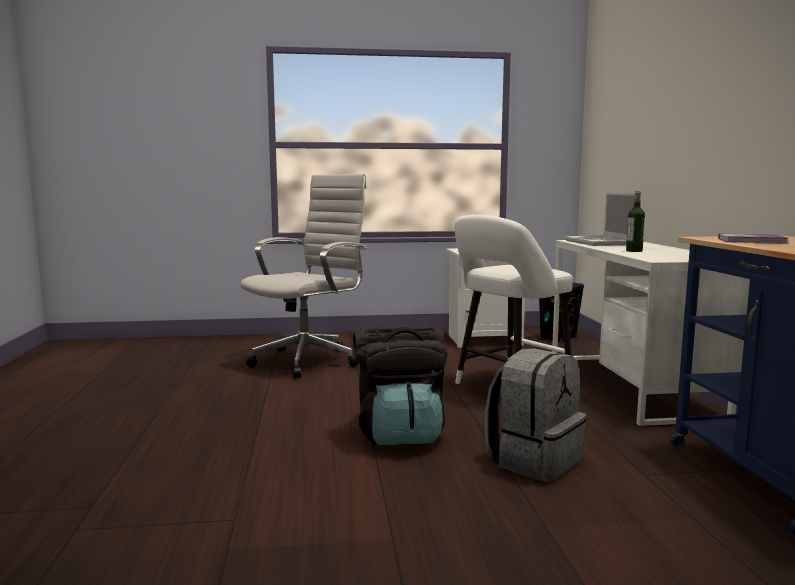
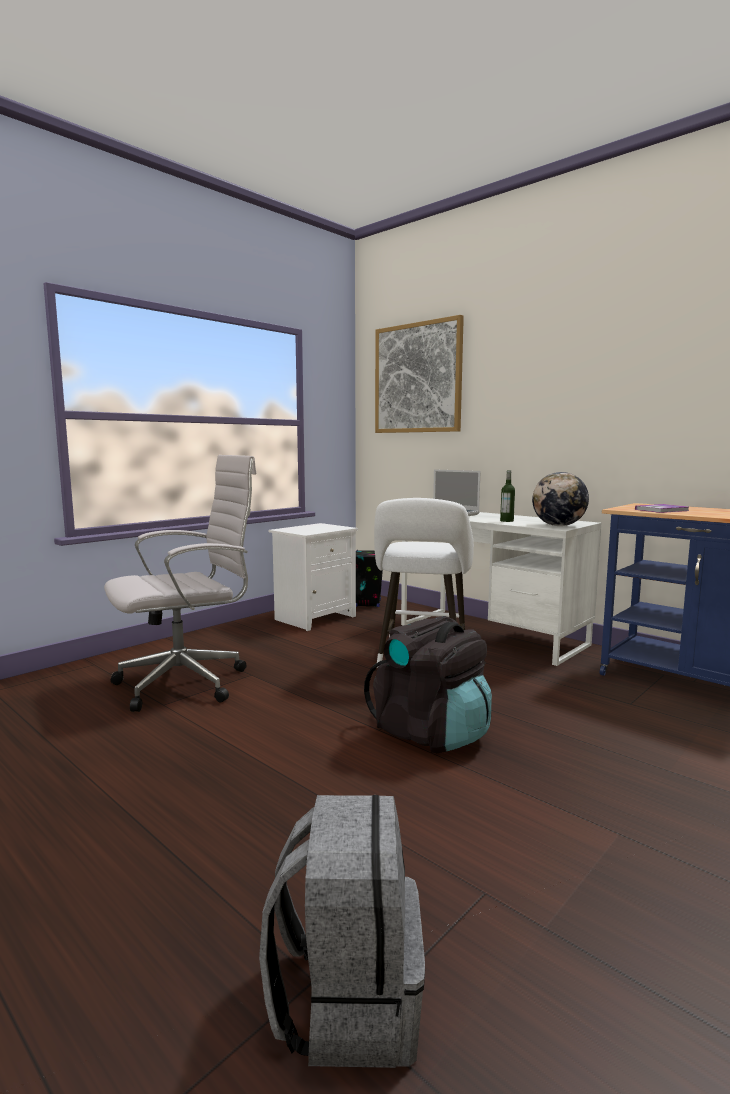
camera: 40 degrees left, 0 degrees up
(309, 360) = (188, 683): white office chair -> white office chair turned 60 degrees clockwise
(533, 460) = (559, 719): grey backpack -> grey backpack (348, 999)
(622, 90) = (417, 378): none -> picture
(669, 258) = (558, 526): none -> globe

